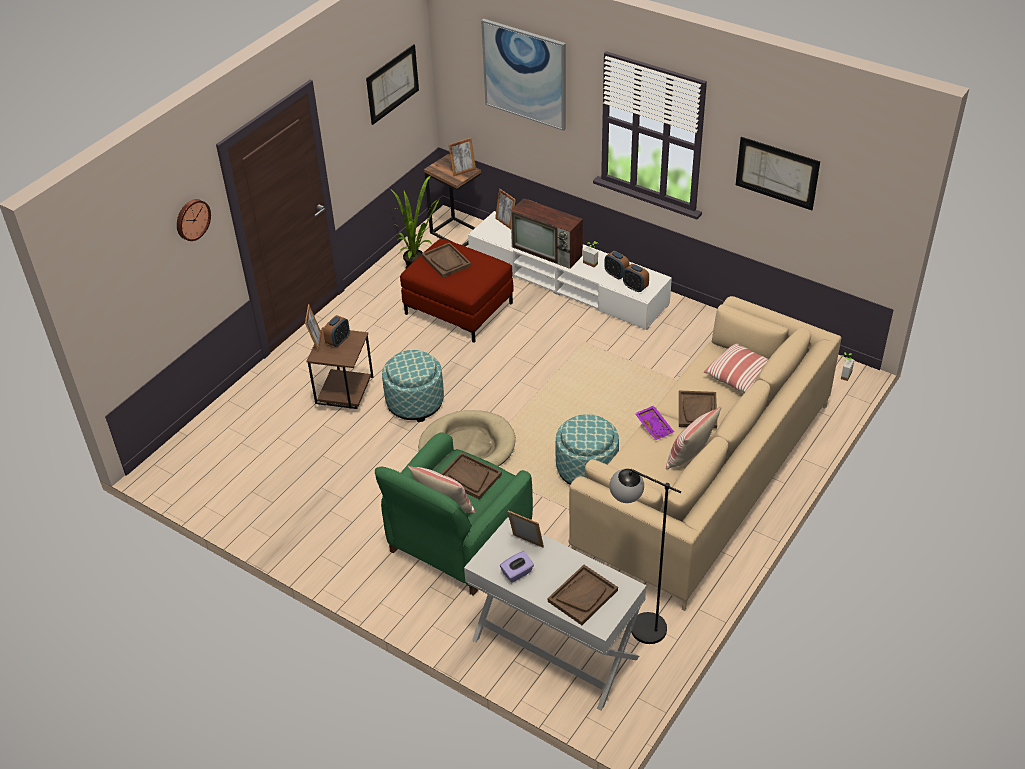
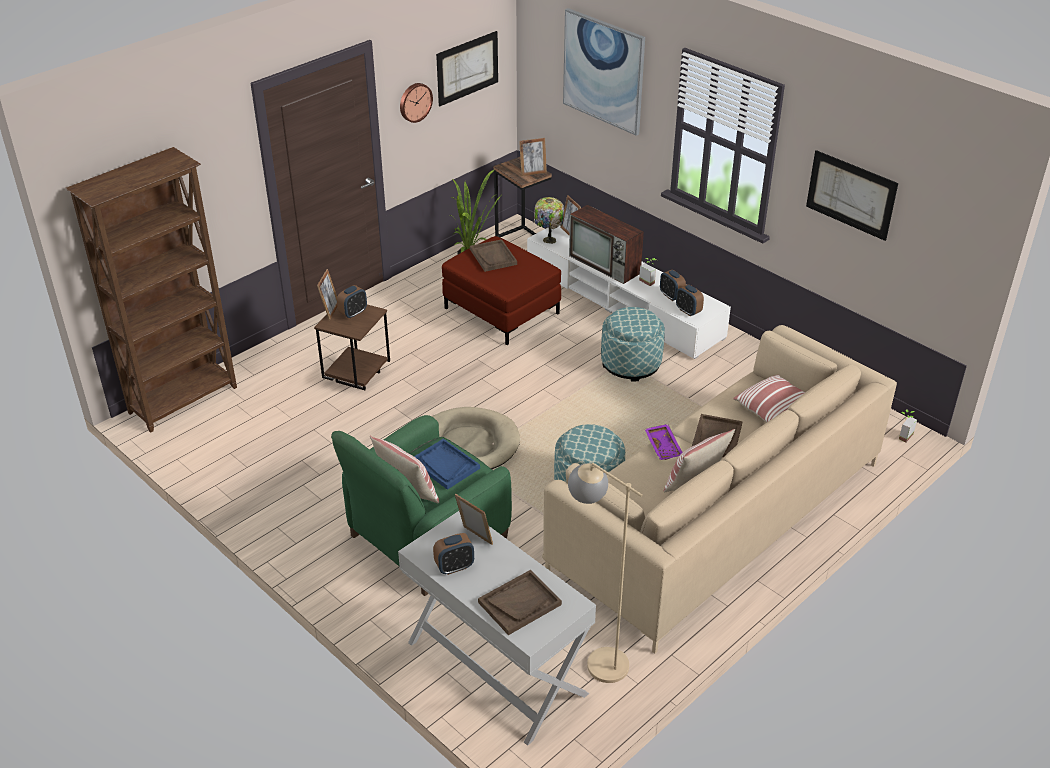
camera: 10 degrees right, 5 degrees down
(190, 446) = (184, 400): none -> brown bookcase
(192, 219) = (214, 157): wall clock -> wall clock (414, 102)
(415, 403) = (427, 394): ottoman -> ottoman (631, 364)
(470, 477) = (445, 465): brown tray -> blue tray
(488, 233) = (548, 240): none -> table lamp
(517, 573) = (454, 567): purple tissue box -> alarm clock
(636, 623) = (596, 657): black floor lamp -> beige floor lamp

